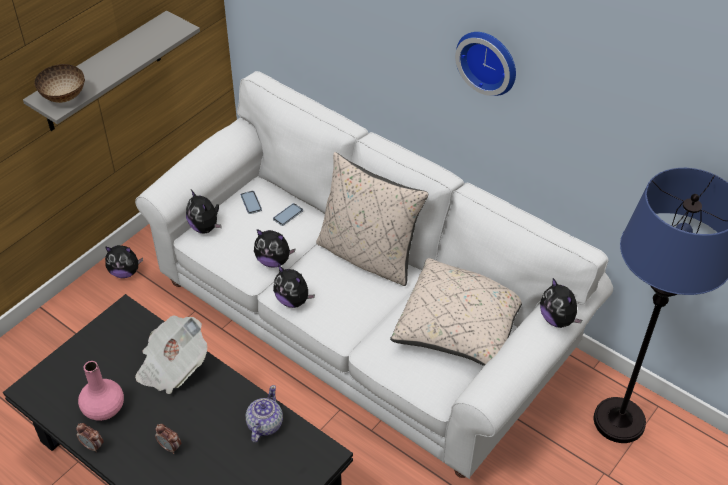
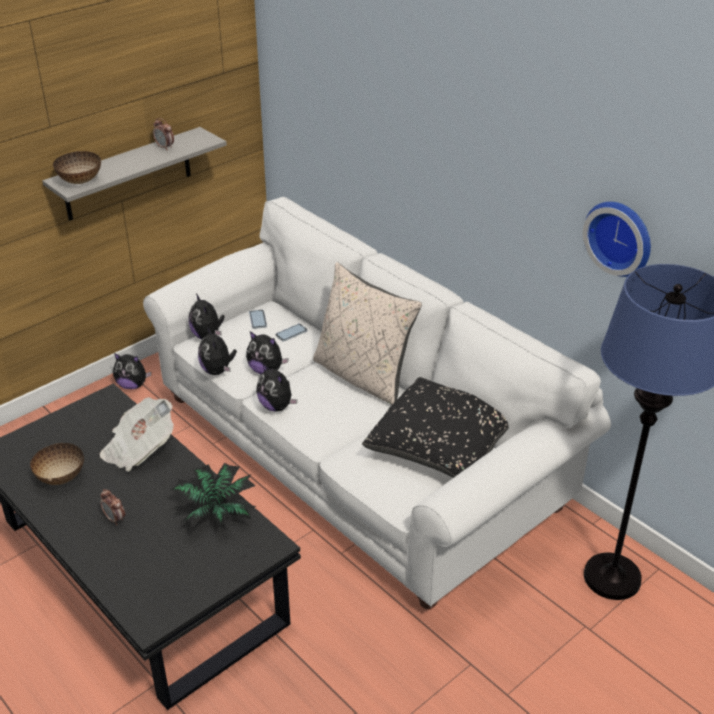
camera: 10 degrees right, 10 degrees down
(92, 446) = (39, 508): alarm clock -> alarm clock (165, 147)
(103, 408) = (60, 477): pink vase -> bowl
(264, 425) = (215, 510): teapot -> potted plant
(460, 327) = (442, 447): beige pillow -> black pillow
(489, 60) = (491, 168): wall clock -> wall clock (620, 237)
(557, 319) = (540, 439): plush toy -> plush toy (217, 370)

